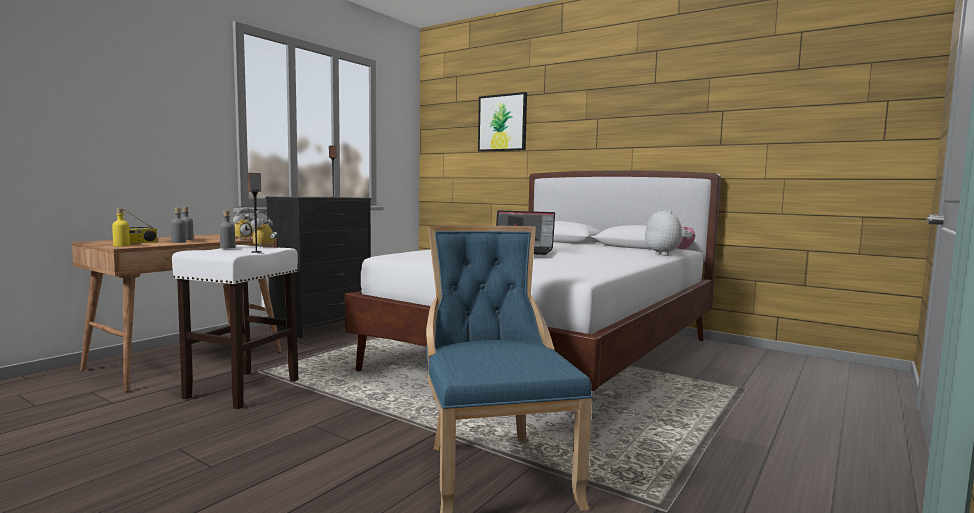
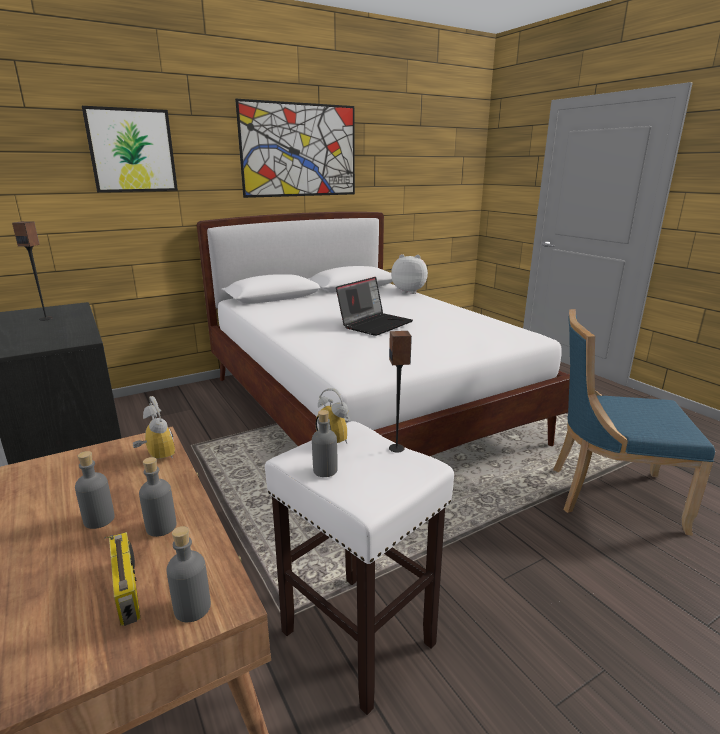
camera: 65 degrees left, 15 degrees up
(121, 245) = (192, 608): yellow bottle -> grey bottle
(630, 112) = (299, 150): none -> picture

